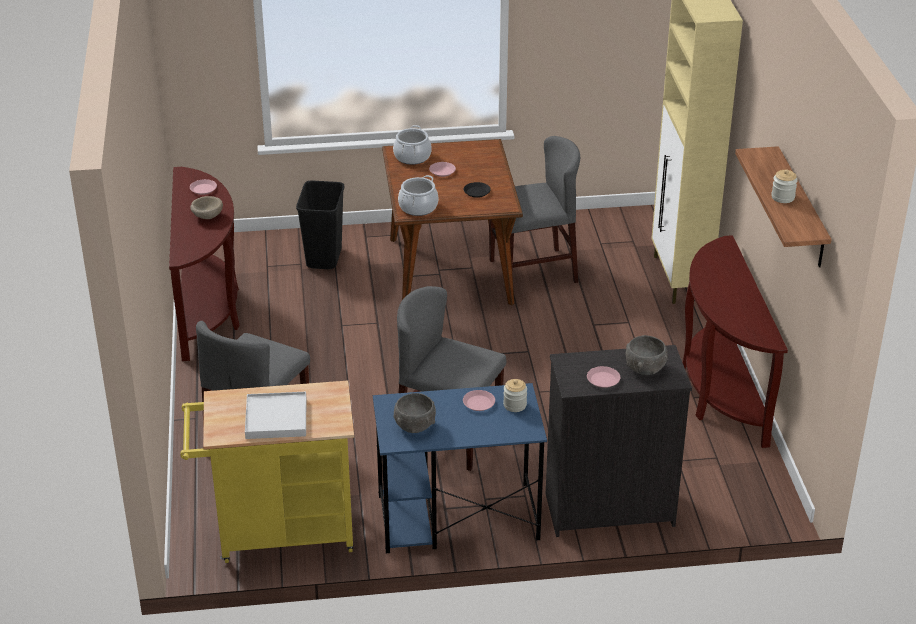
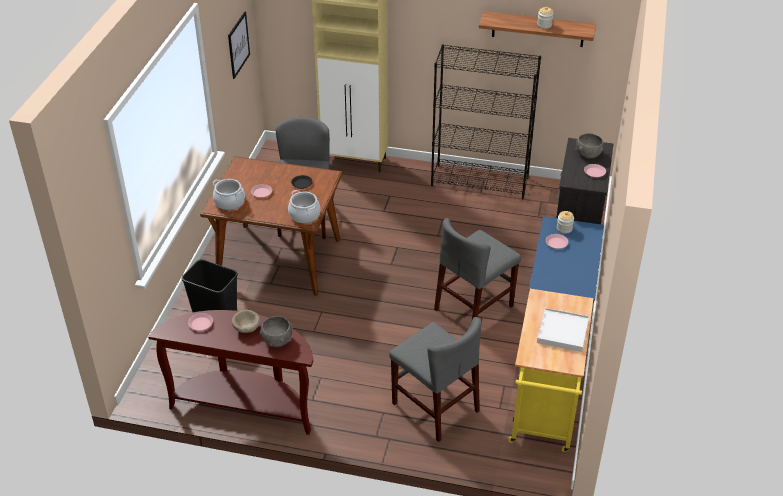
camera: 70 degrees left, 5 degrees up
(415, 425) = (570, 276): grey bowl -> grey bowl (277, 340)
(619, 41) = (238, 45): none -> picture
(719, 392) = (480, 181): brown console table -> black bookcase

